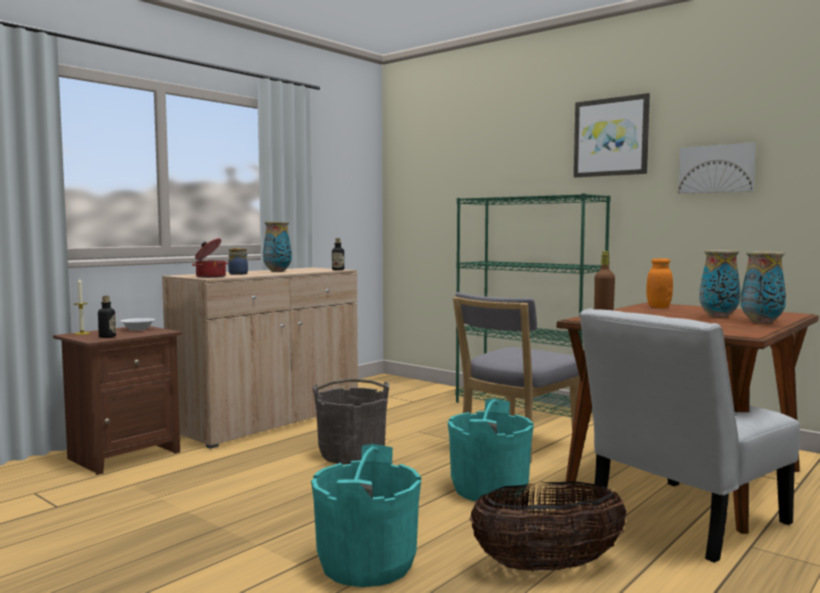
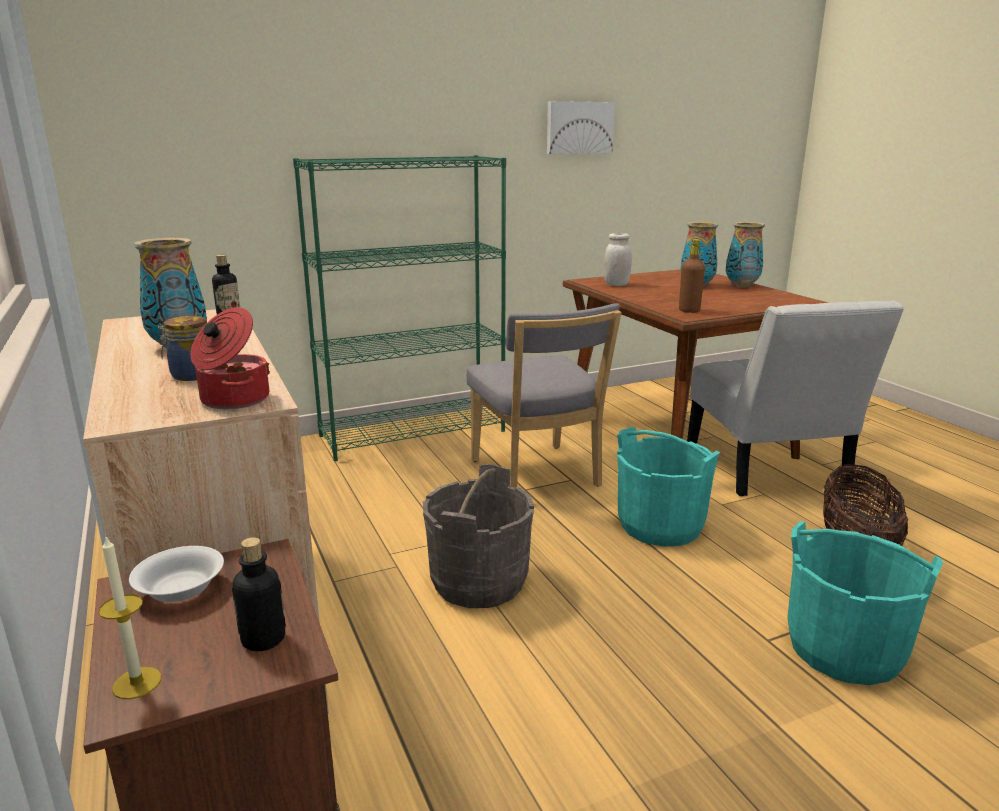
camera: 65 degrees left, 15 degrees up
(611, 137) = (470, 78): picture -> none
(658, 307) = (616, 285): orange jar -> white jar

